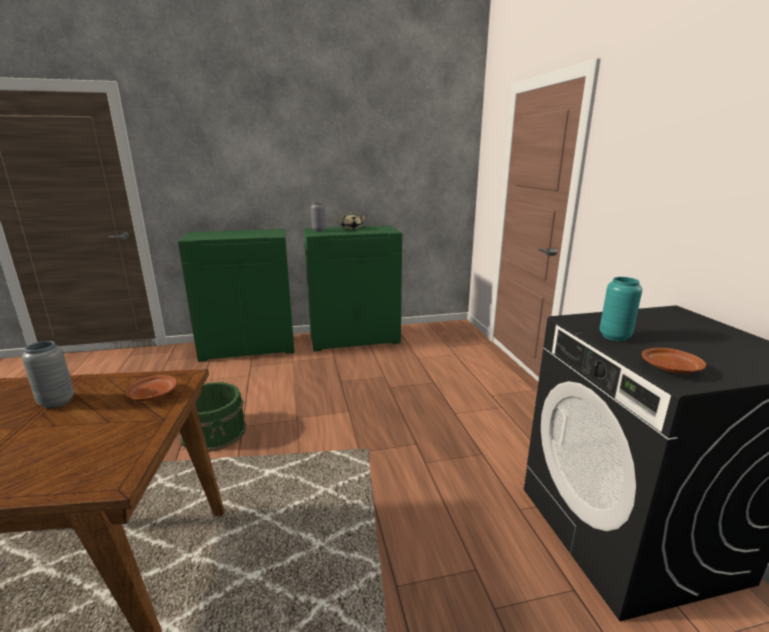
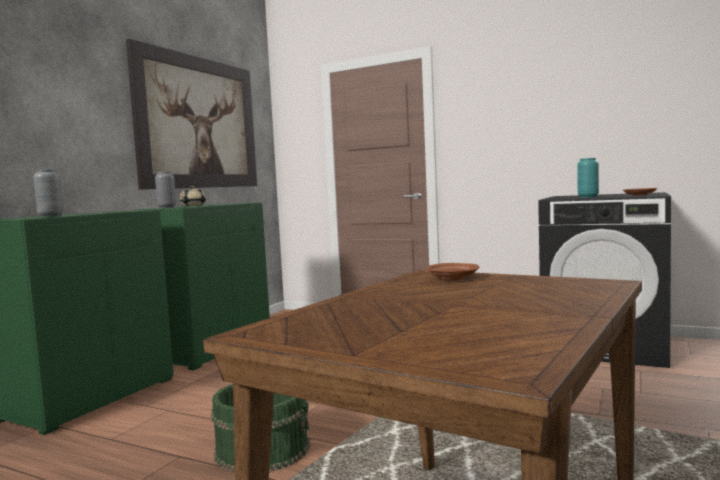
camera: 50 degrees left, 15 degrees down
(57, 402) = (409, 297): grey vase -> grey vase (51, 216)
(378, 155) = (199, 123): none -> picture

